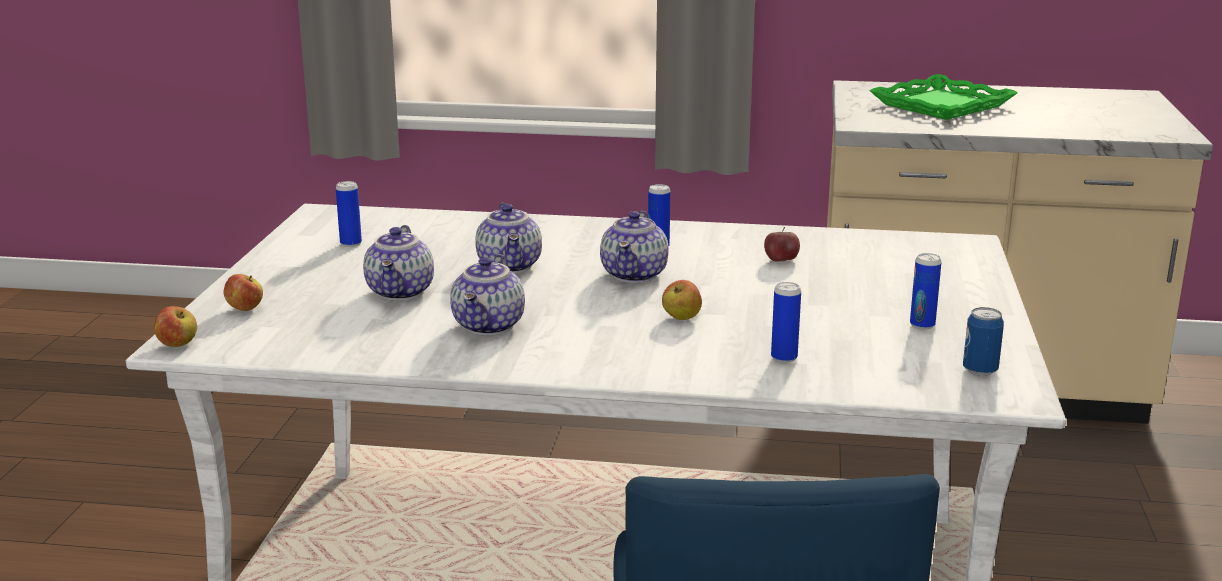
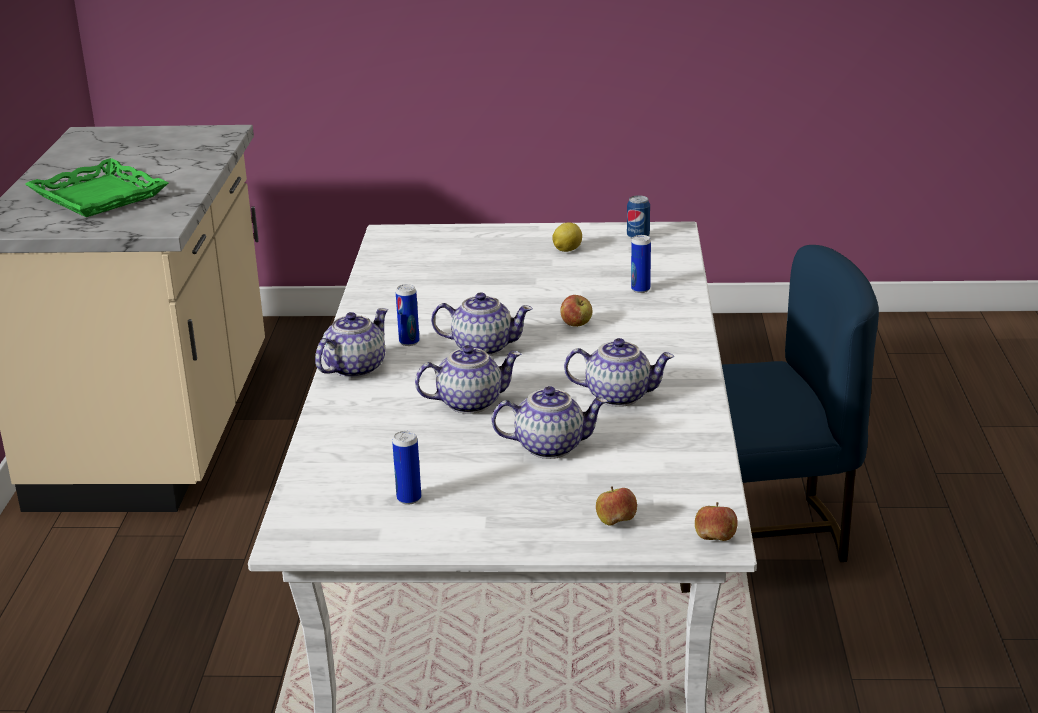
camera: 95 degrees left, 5 degrees up
(606, 228) = (354, 368): none -> teapot
(781, 260) = (439, 294): apple -> none
(922, 325) = (566, 250): can -> lemon

